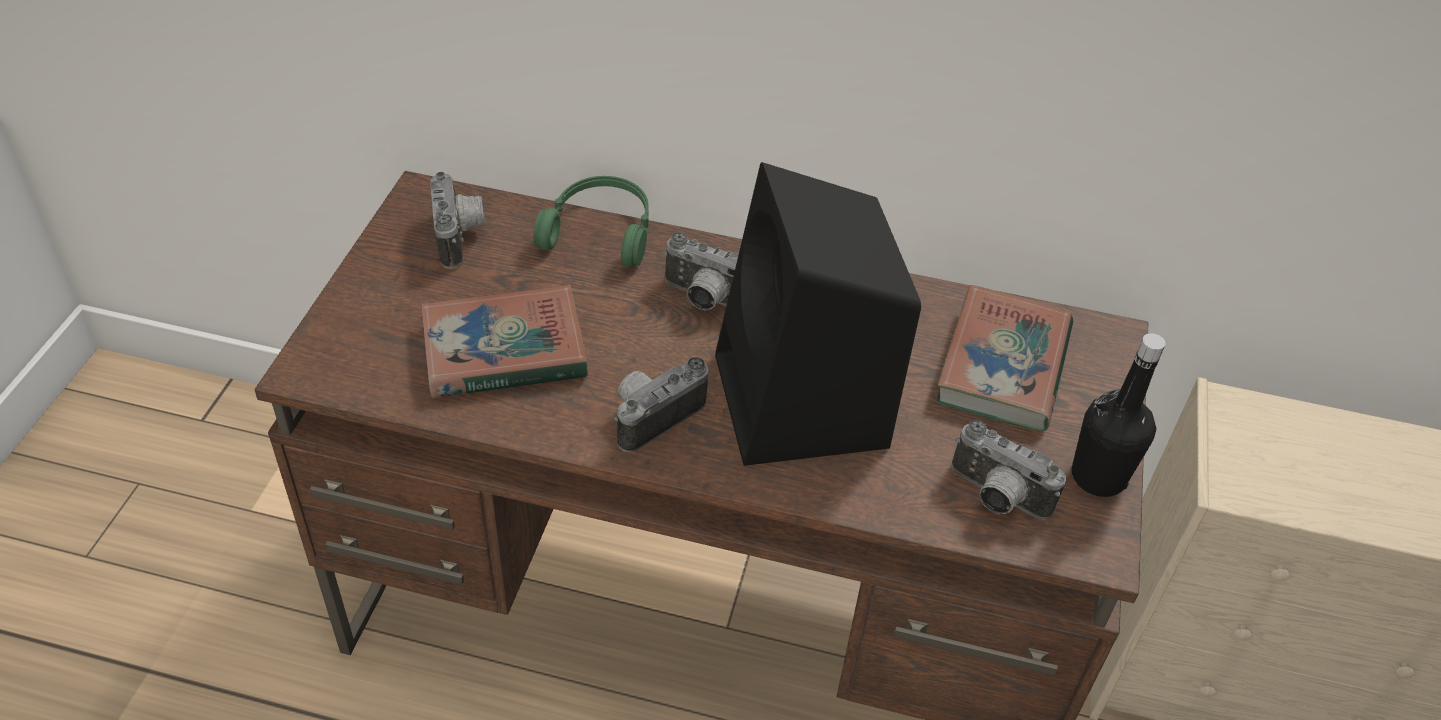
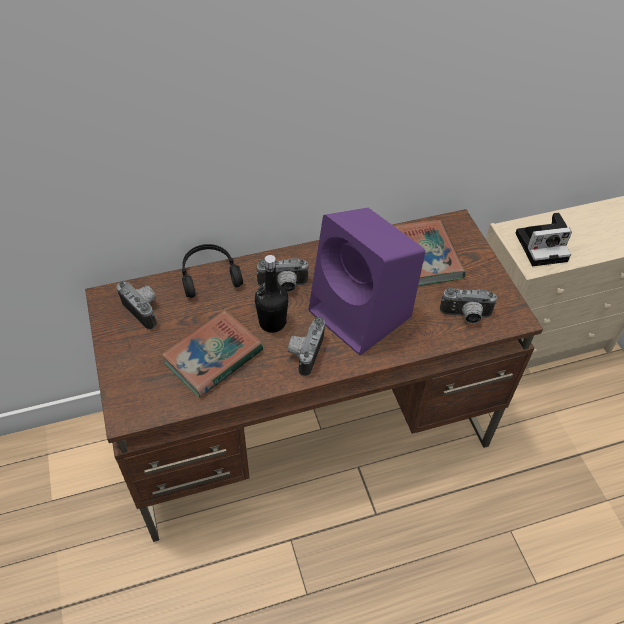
camera: 30 degrees left, 5 degrees up
(601, 231) = (209, 275): green headphones -> black headphones
(803, 404) = (362, 315): black speaker -> purple speaker
(1098, 477) = (496, 287): black bottle -> black bottle (272, 323)
(1281, 463) = (542, 246): none -> camera

